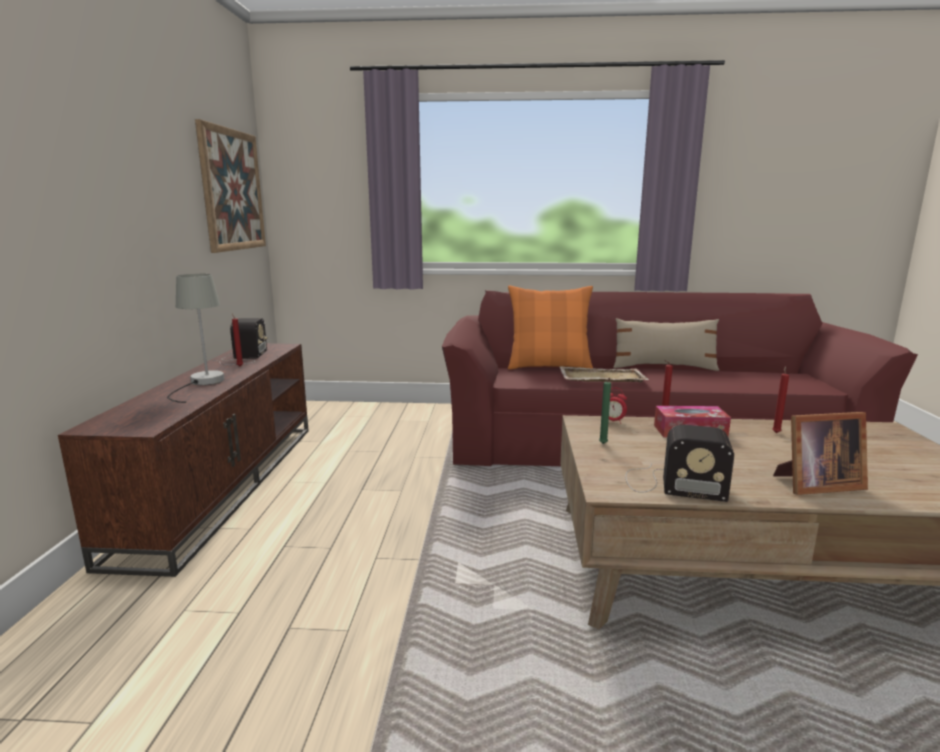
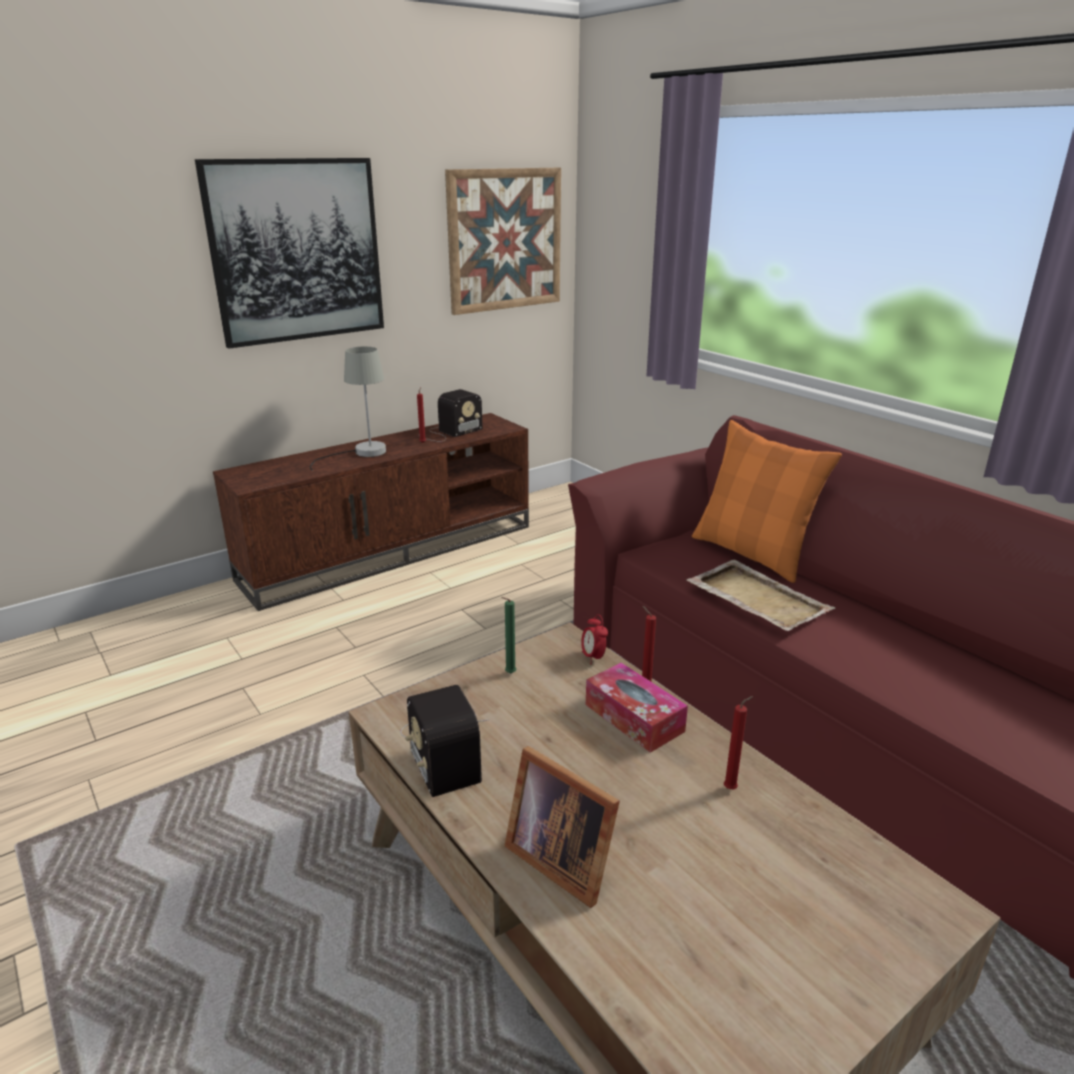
camera: 50 degrees right, 10 degrees up
(104, 175) = (297, 251): none -> picture
(663, 367) = (910, 625): beige pillow -> none

